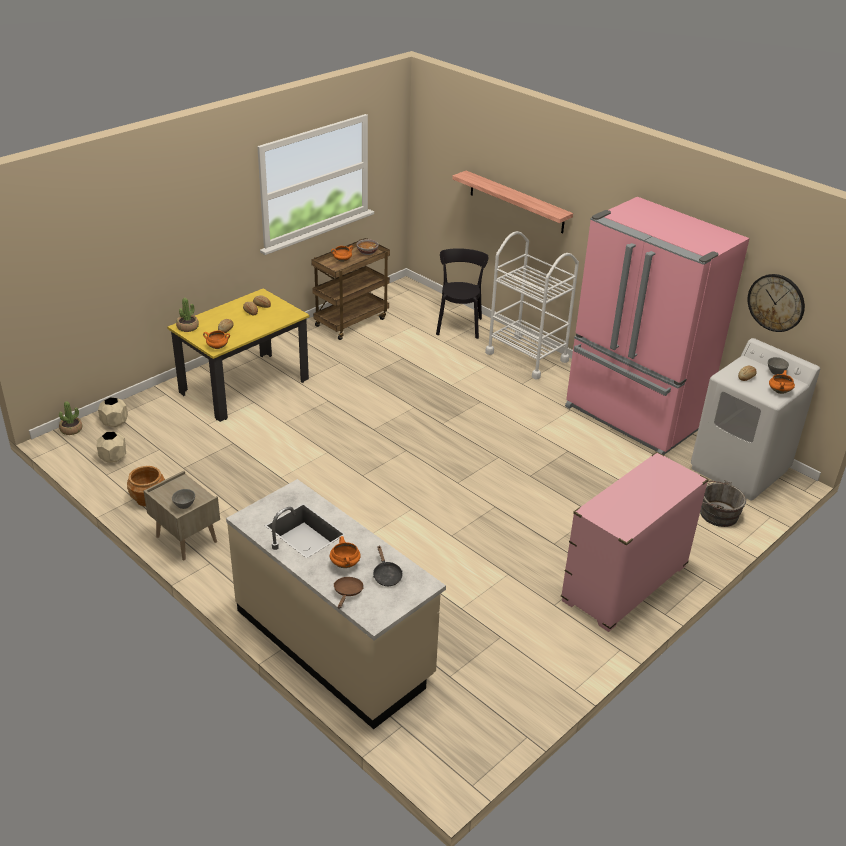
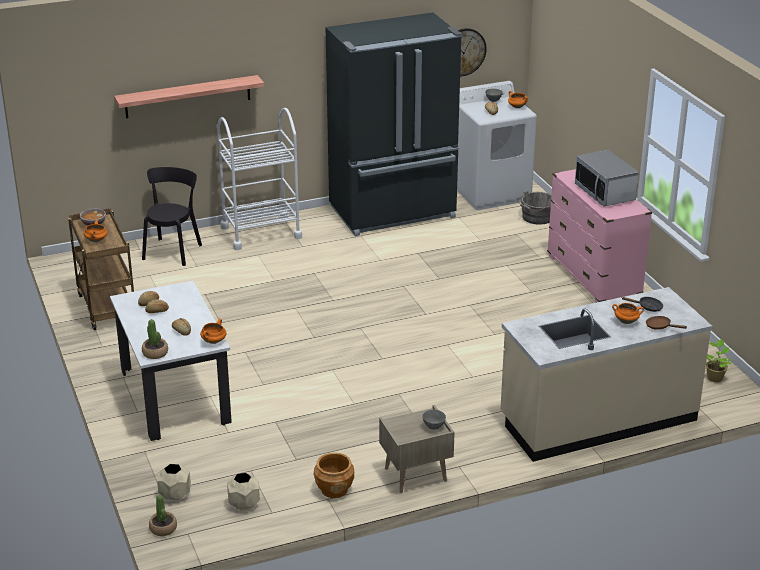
camera: 65 degrees left, 5 degrees down
(244, 386) = (175, 396): yellow dining table -> white dining table
(459, 325) = (173, 251): black chair -> black chair turned 75 degrees clockwise
(474, 731) = (714, 377): none -> potted plant
(633, 418) = (394, 212): pink fridge -> black fridge
(641, 498) = (605, 193): none -> microwave

